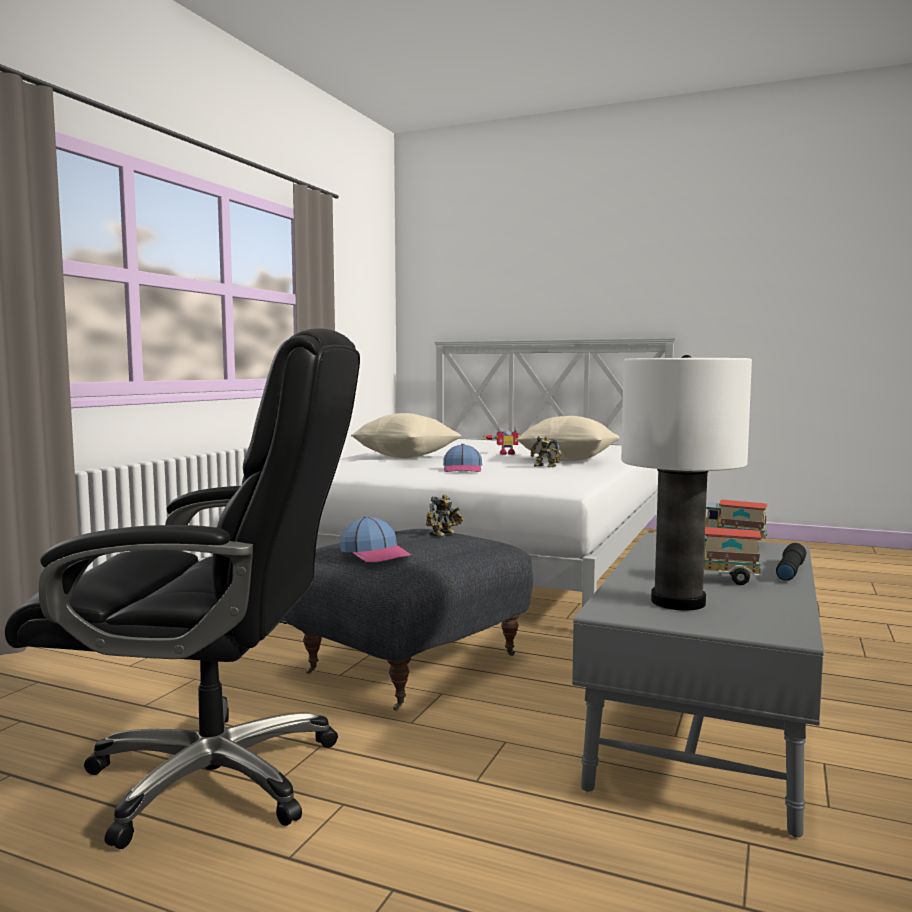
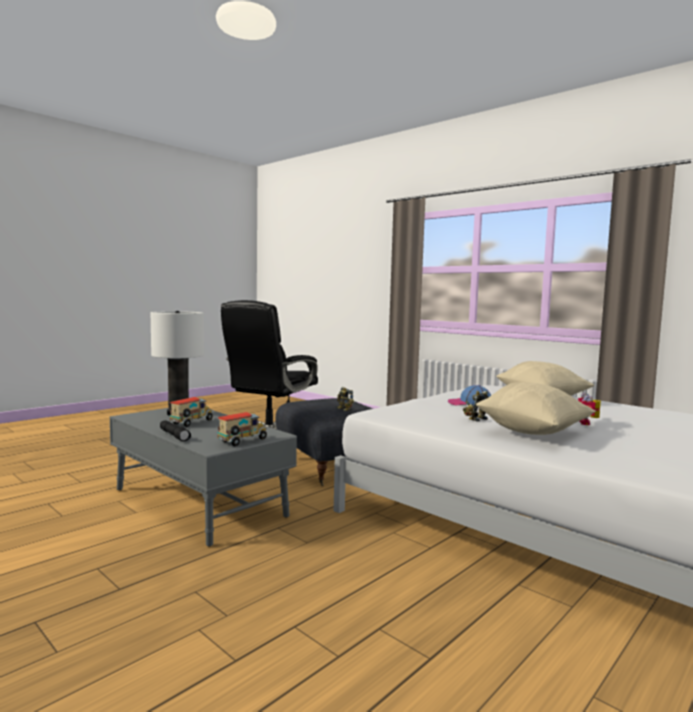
camera: 110 degrees right, 0 degrees up
(375, 553) = (315, 399): cap -> none

